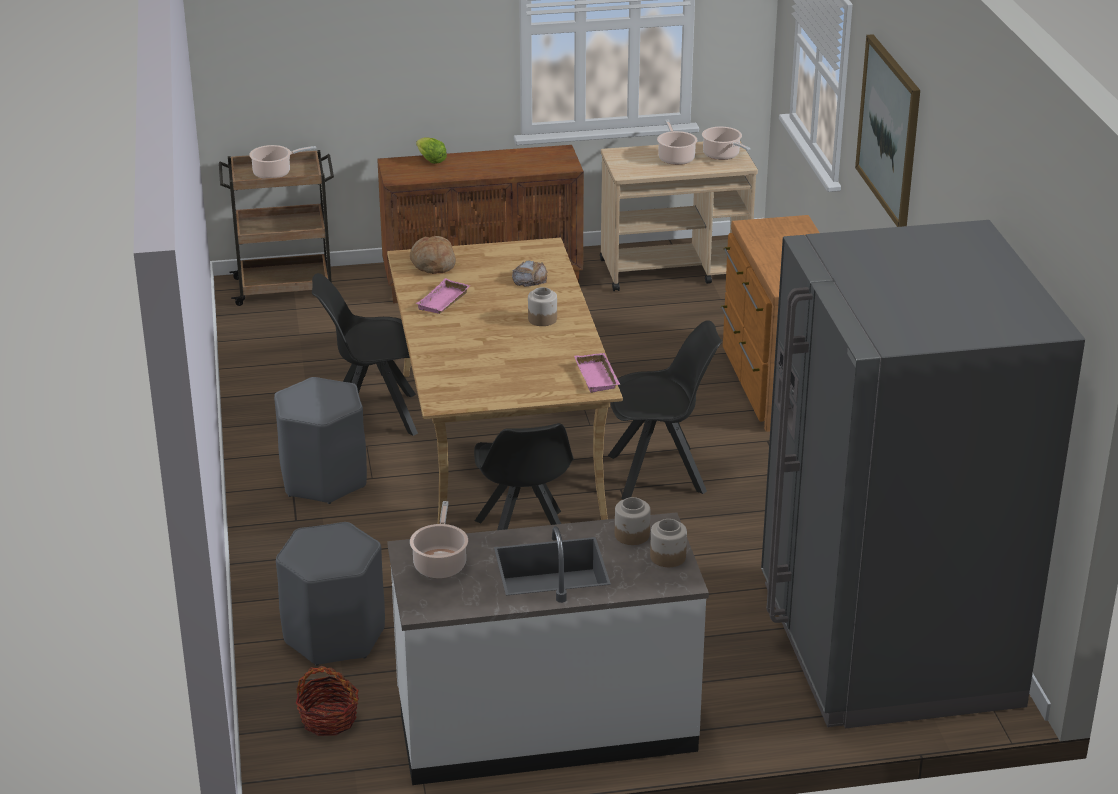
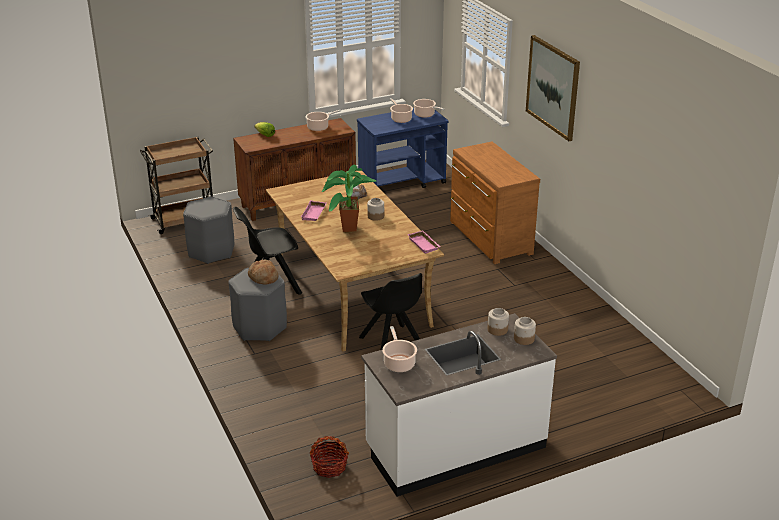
camera: 15 degrees left, 0 degrees up
(274, 173) = (176, 153): cooking pot -> cooking pot (319, 127)
(334, 635) = (309, 417): grey stool -> grey stool (211, 251)
(433, 264) = (296, 193): bread -> bread (263, 277)
(483, 336) = (347, 230): none -> potted plant
(660, 474) = (449, 296): black chair -> none
(675, 270) = (402, 182): beige cart -> blue cart
(888, 644) = (616, 370): grey fridge -> none

